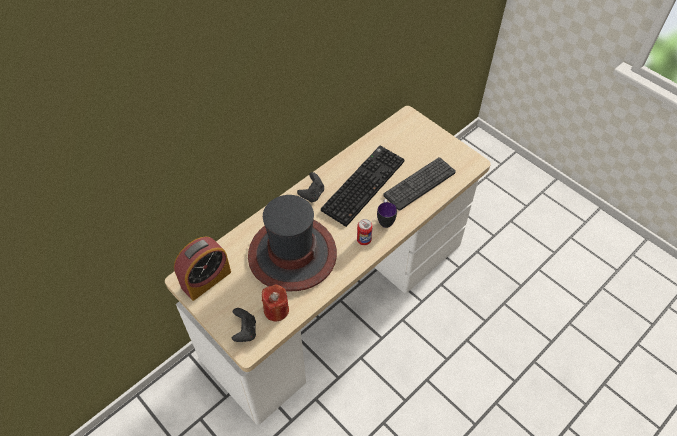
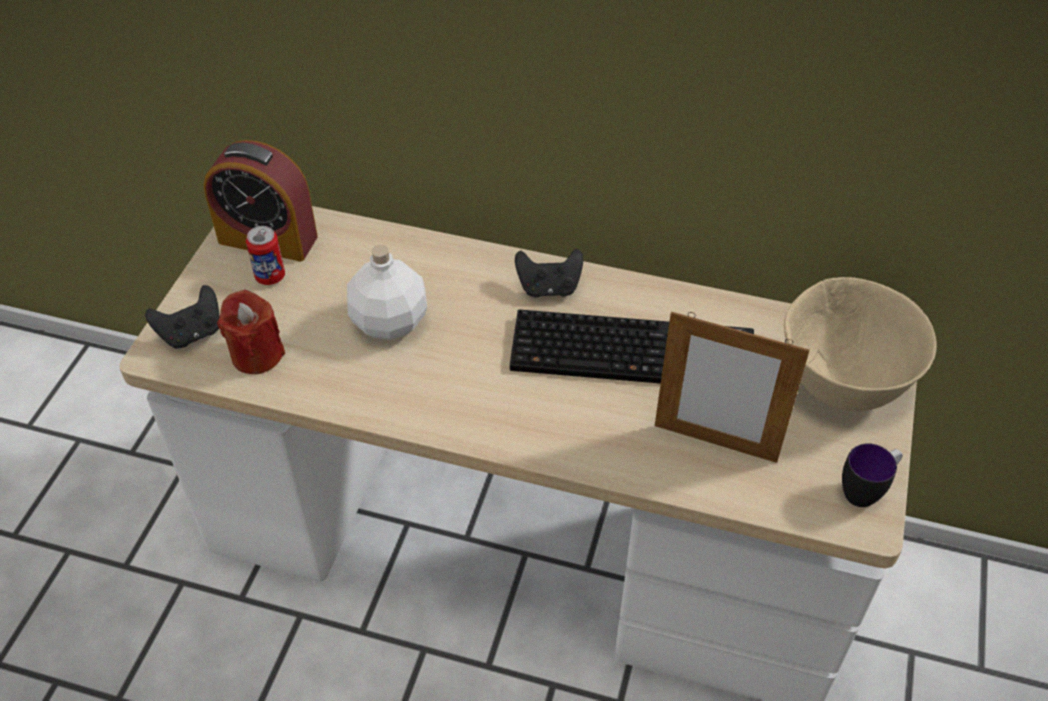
camera: 60 degrees right, 5 degrees down
(292, 254) = (390, 321): hat -> white bottle
(364, 240) = (497, 412): can -> can (270, 276)
(385, 220) = (573, 424): mug -> mug (866, 490)
(415, 136) = (843, 380): none -> beige bowl
(419, 184) = (715, 443): keyboard -> picture frame

